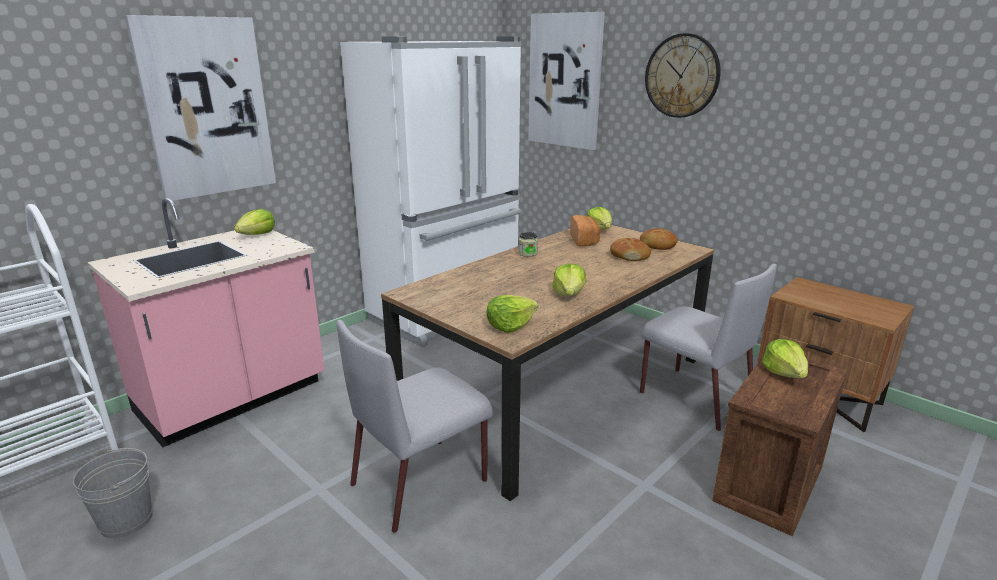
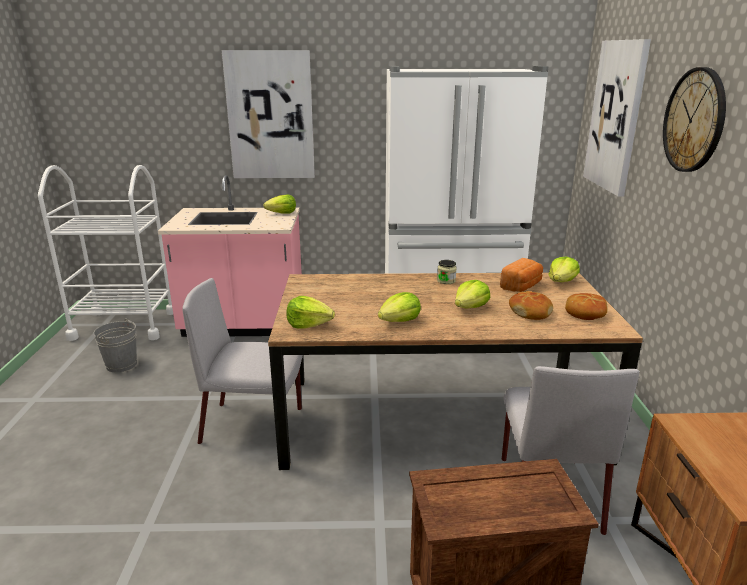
camera: 45 degrees right, 0 degrees up
(784, 372) = (517, 483): lettuce -> lettuce (470, 307)

